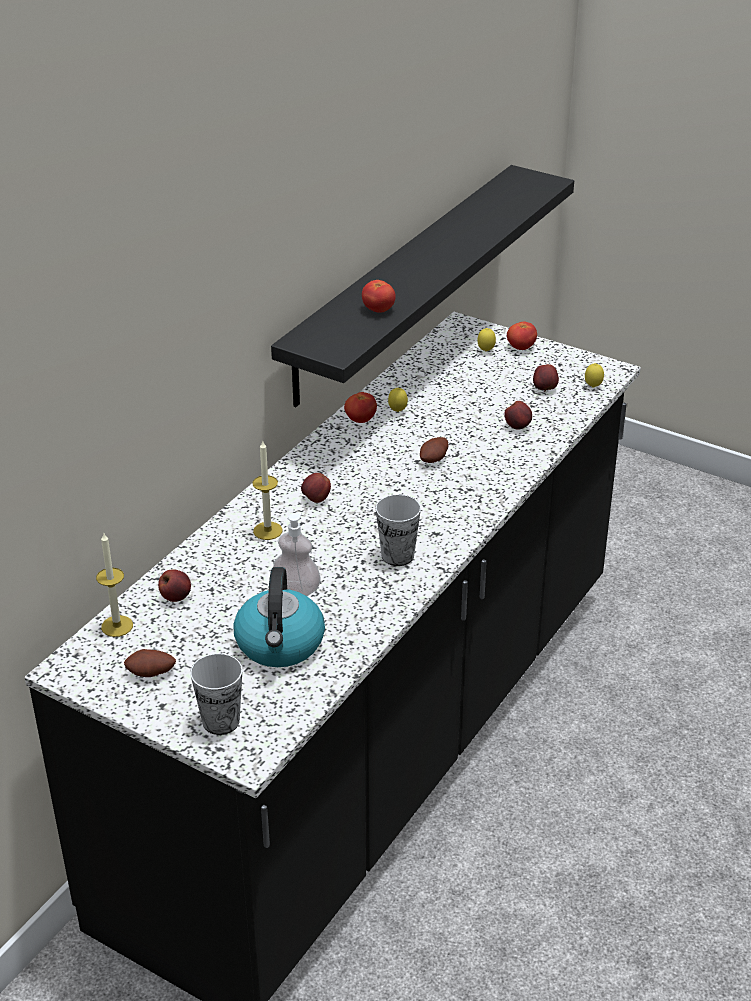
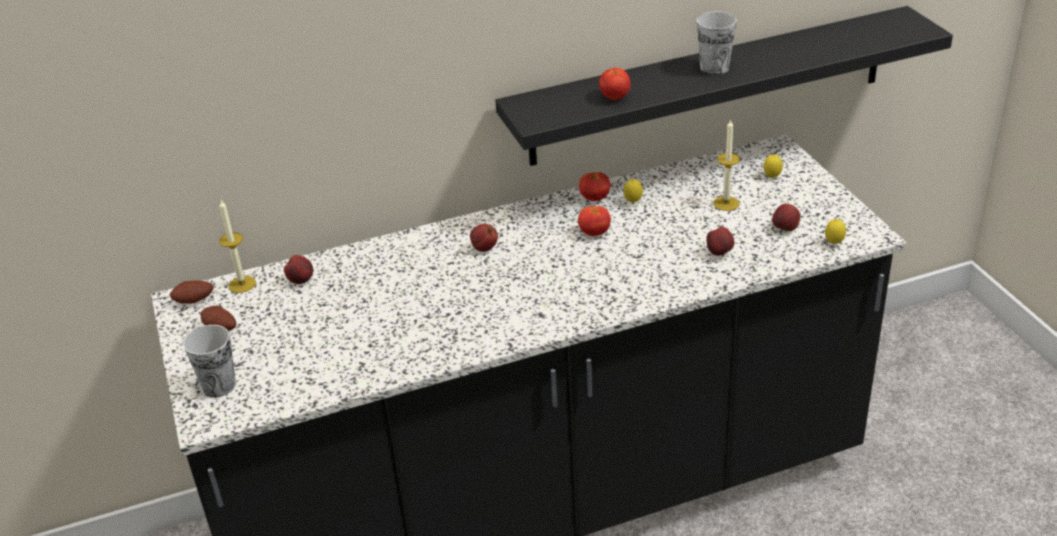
camera: 40 degrees right, 0 degrees up
(268, 530) = (421, 258): candle -> candle (726, 203)
(280, 644) = (324, 349): kettle -> none
(297, 589) = (386, 312): soap dispenser -> none
(397, 556) = (489, 319): cup -> cup (714, 68)
(434, 460) = (614, 253): potato -> potato (194, 301)
(521, 348) = (808, 185): tomato -> tomato (594, 233)

